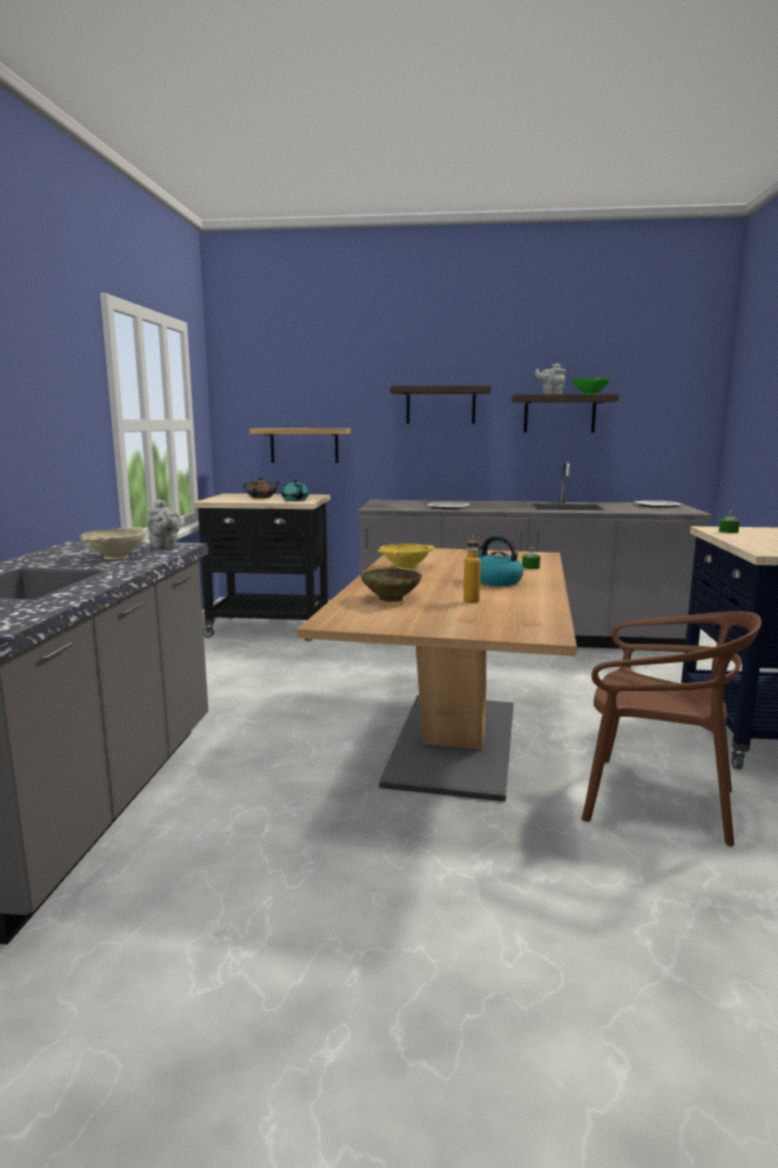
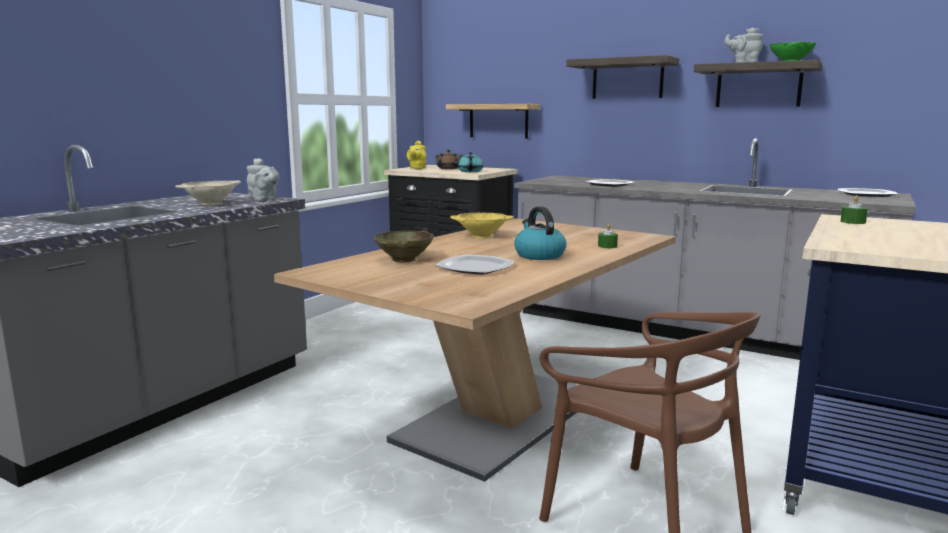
camera: 25 degrees right, 0 degrees up
(164, 547) = (264, 199): grey teapot -> grey teapot turned 45 degrees counterclockwise
(226, 499) = (417, 168): none -> yellow teapot
(471, 599) = (474, 267): bottle -> plate

